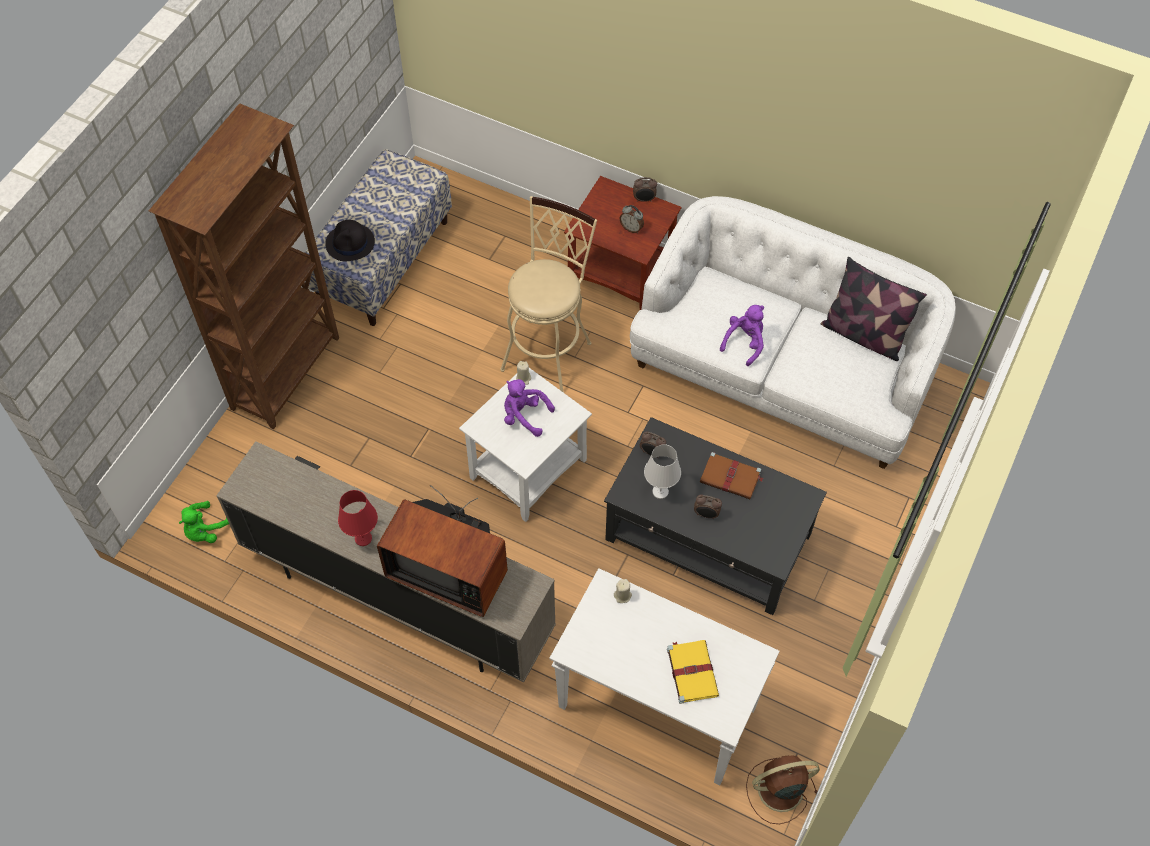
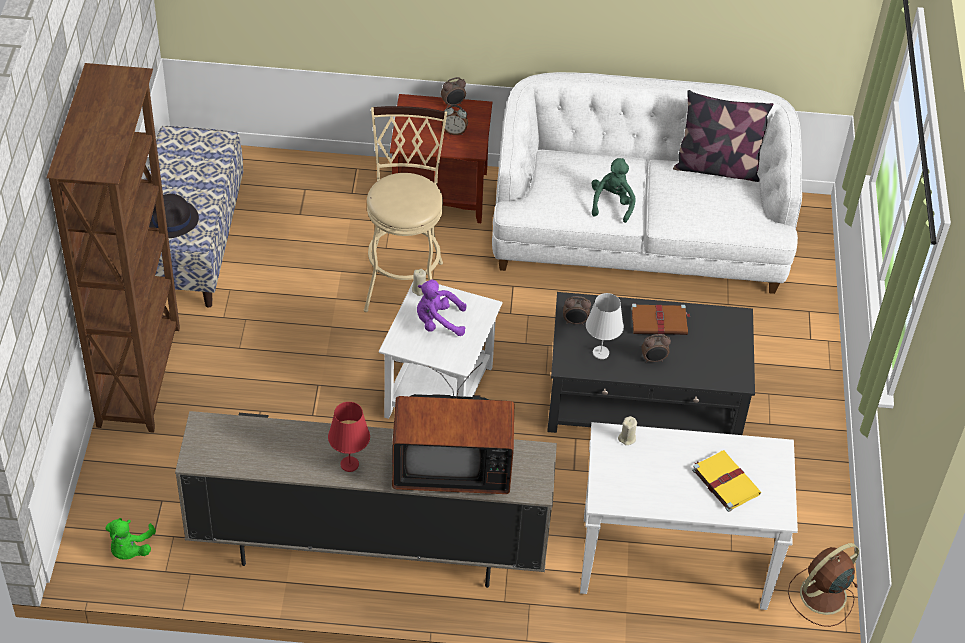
camera: 25 degrees left, 10 degrees down
(745, 342) = (612, 203): purple plush toy -> green plush toy

